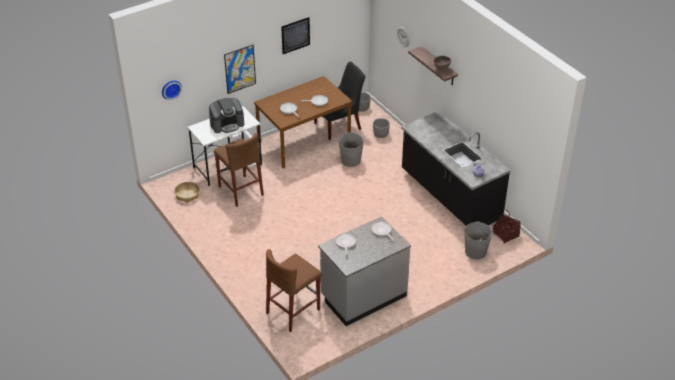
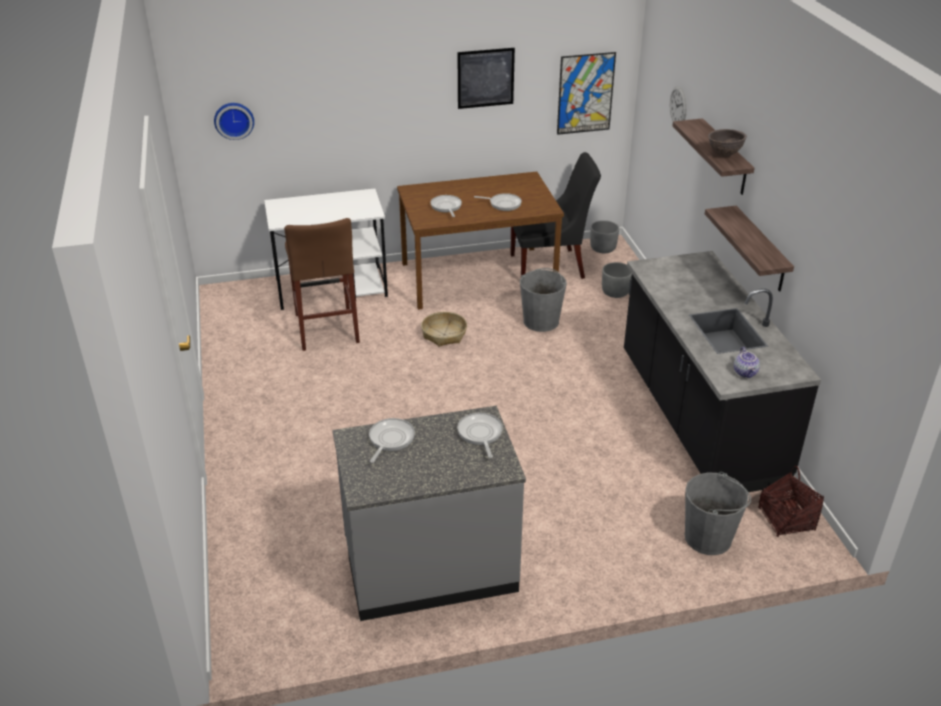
camera: 20 degrees right, 5 degrees down
(187, 195) = (238, 316): basket -> basket (444, 334)
(227, 124) = (329, 207): coffee machine -> none
(240, 69) = (372, 116): picture -> picture (585, 93)
(293, 311) = (278, 559): brown stool -> none
(467, 111) = (760, 250): none -> shelf

